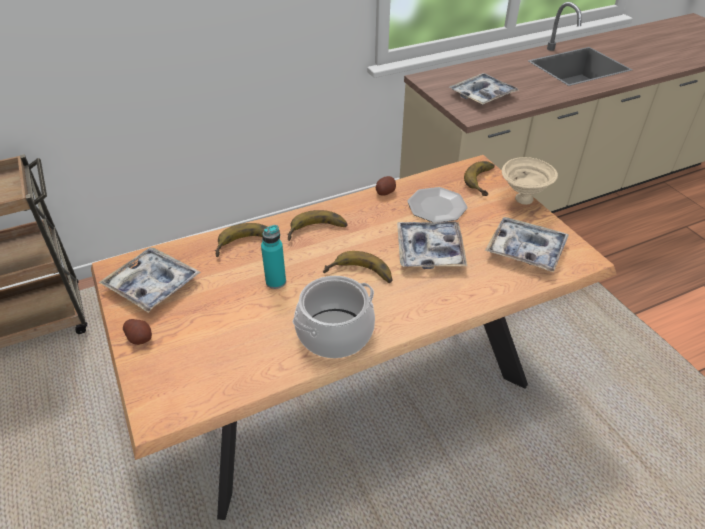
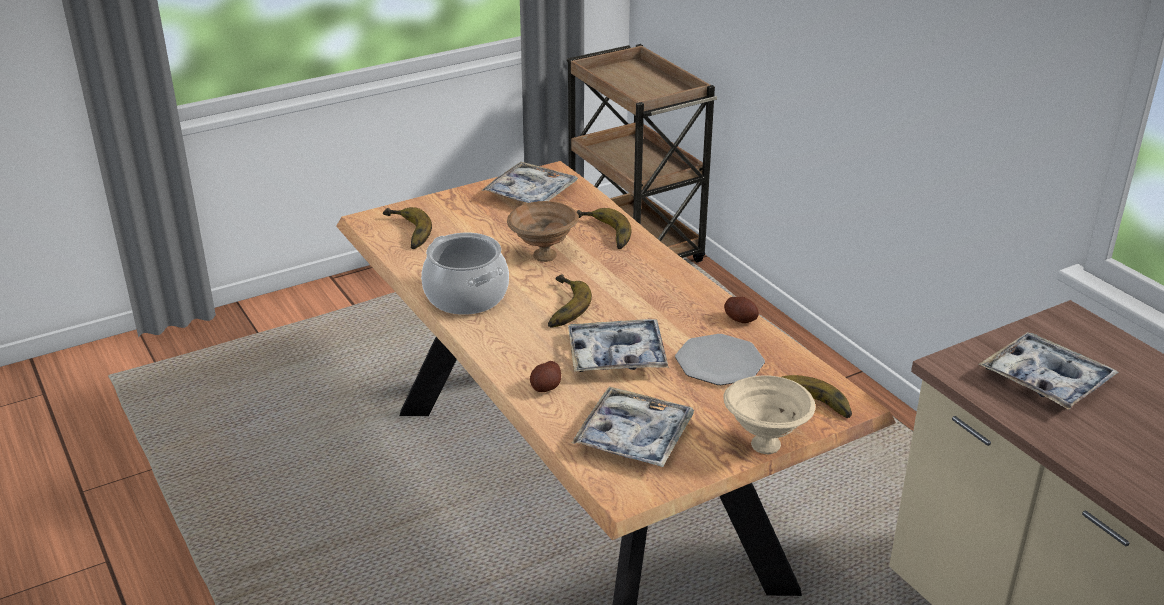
camera: 85 degrees right, 10 degrees down
(140, 338) = (458, 199): potato -> potato (546, 387)
(276, 282) = (543, 256): turquoise bottle -> brown bowl
(317, 232) = (637, 275): banana -> banana (404, 233)

